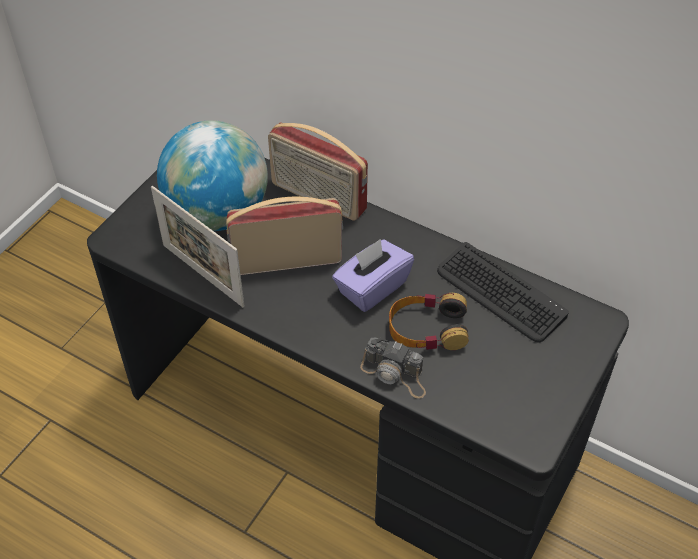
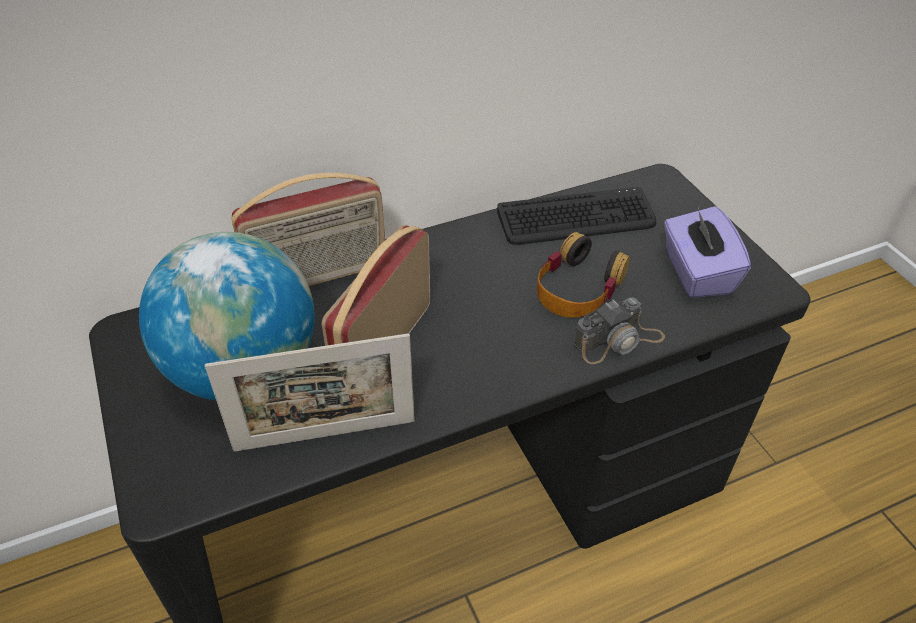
camera: 55 degrees left, 5 degrees down
(372, 287) = (487, 299): purple tissue box -> purple tissue box (696, 273)

